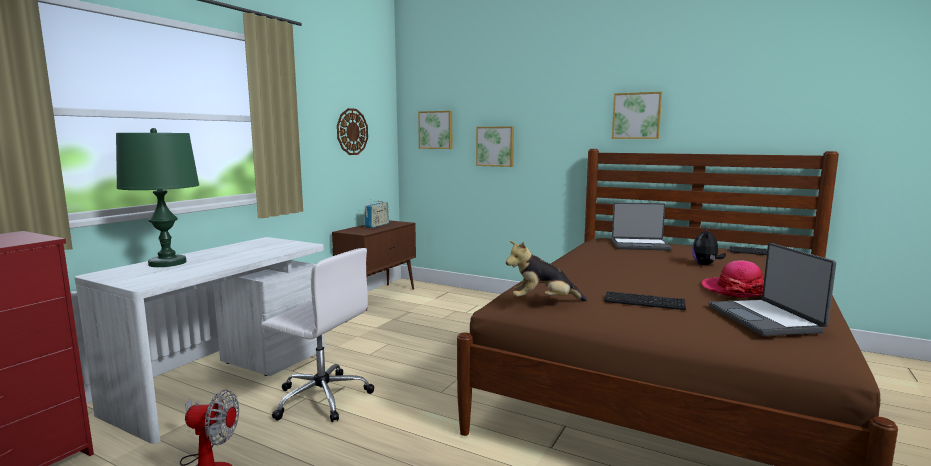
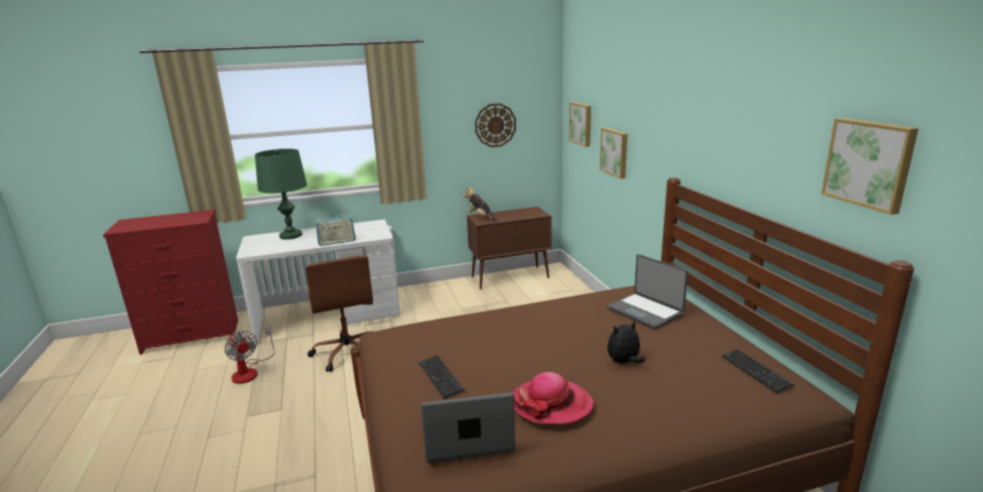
camera: 45 degrees right, 10 degrees up
(321, 398) = (348, 352): white office chair -> brown office chair
(377, 225) = (513, 214): radio -> radio (337, 242)
(543, 302) = (389, 345): plush toy -> plush toy (480, 218)
(636, 116) = (717, 147): picture -> picture (869, 163)
(765, 319) = (467, 439): laptop -> laptop turned 45 degrees clockwise

